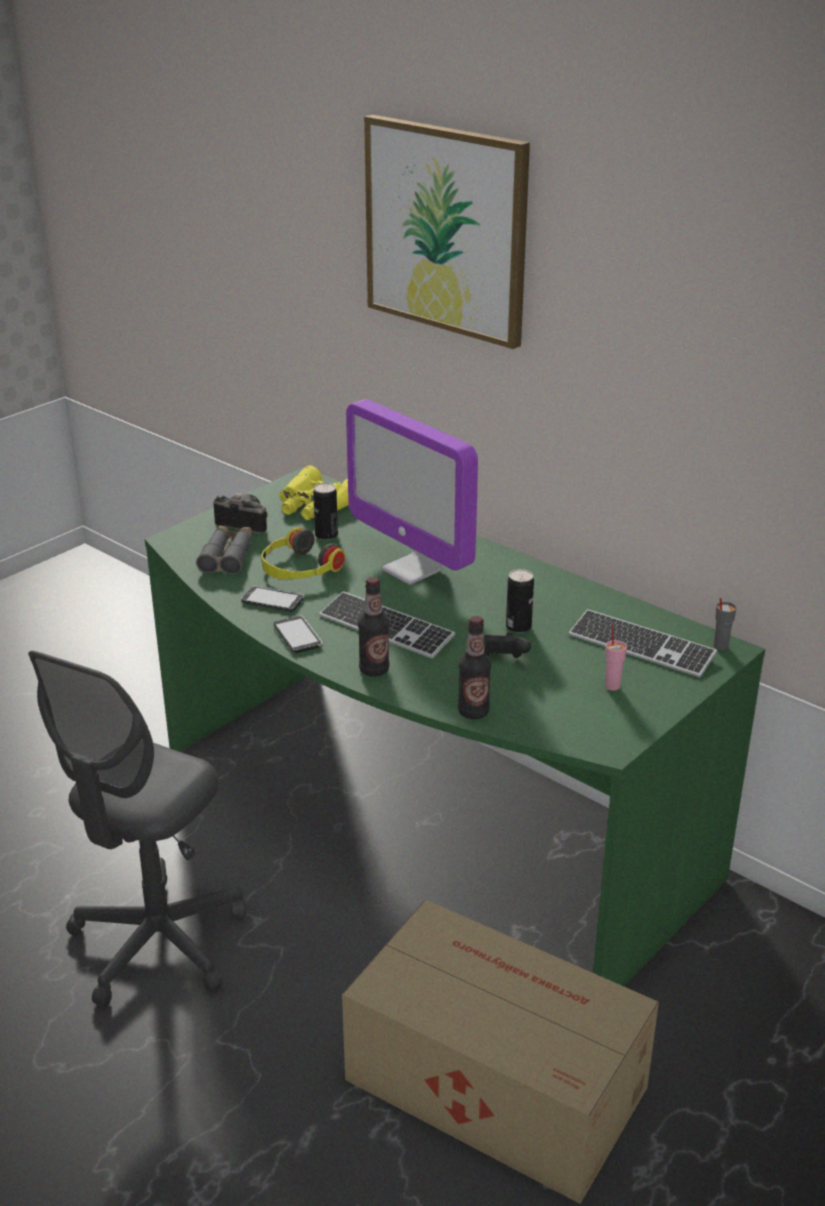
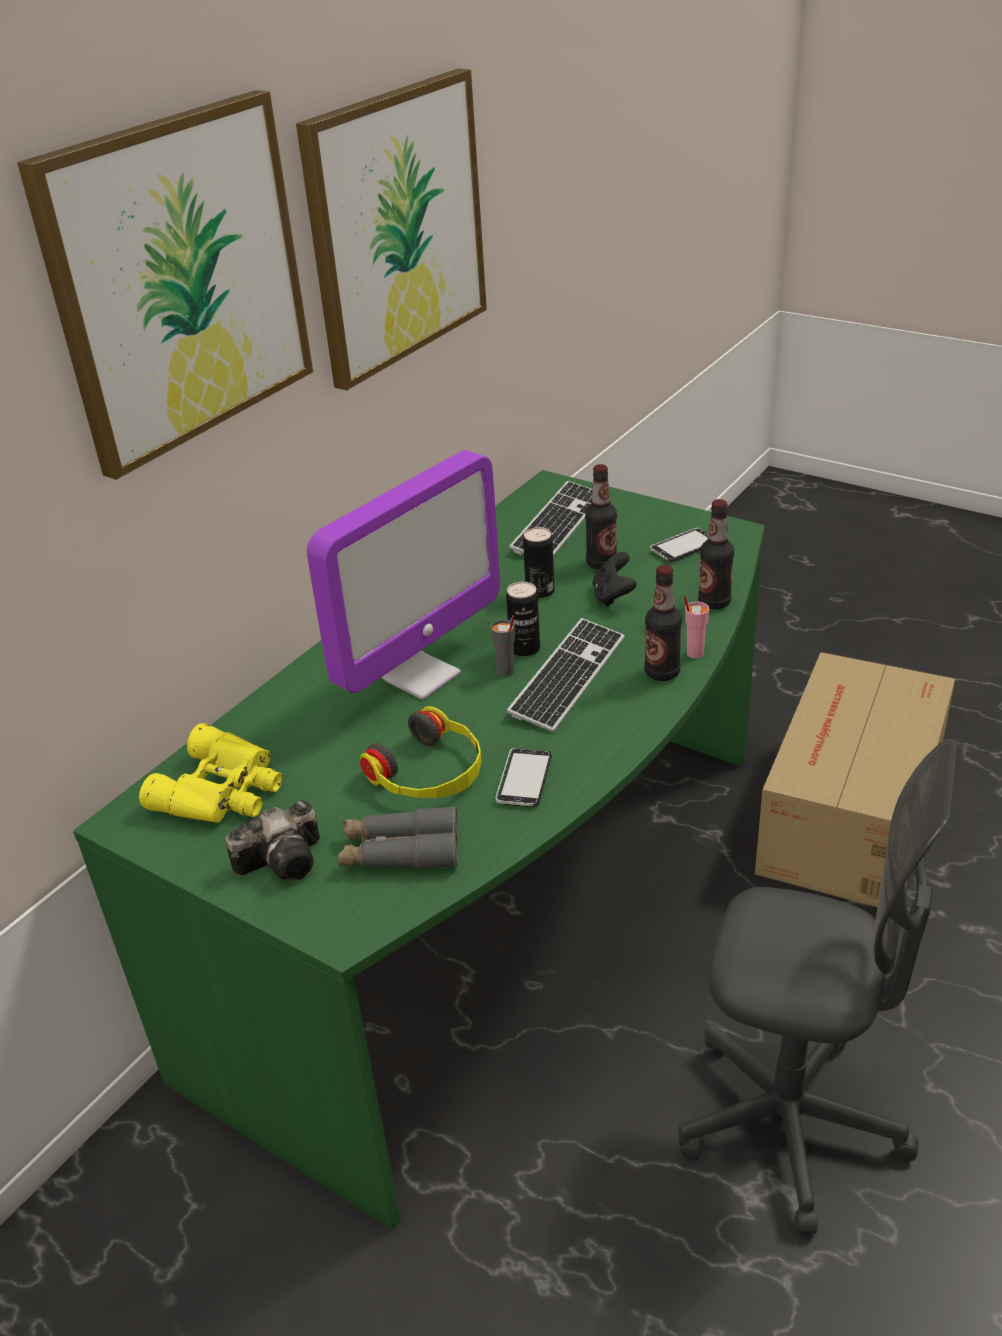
camera: 95 degrees left, 5 degrees up
(241, 523) = (286, 860): camera -> camera turned 135 degrees counterclockwise
(298, 636) = (607, 741): phone -> phone (684, 547)
(326, 535) = (326, 763): can -> can (524, 649)
(560, 661) = (601, 563): none -> bottle
(612, 685) = (634, 534): pink cup -> pink cup (694, 653)
(639, 305) = (396, 226): none -> picture
(720, 646) = (545, 488): grey cup -> grey cup (505, 671)

